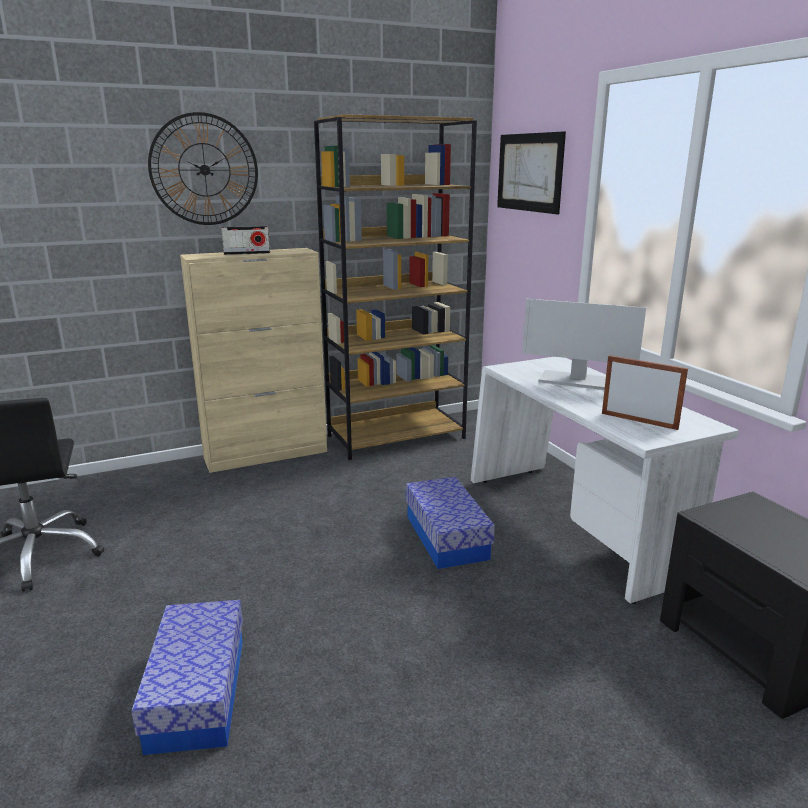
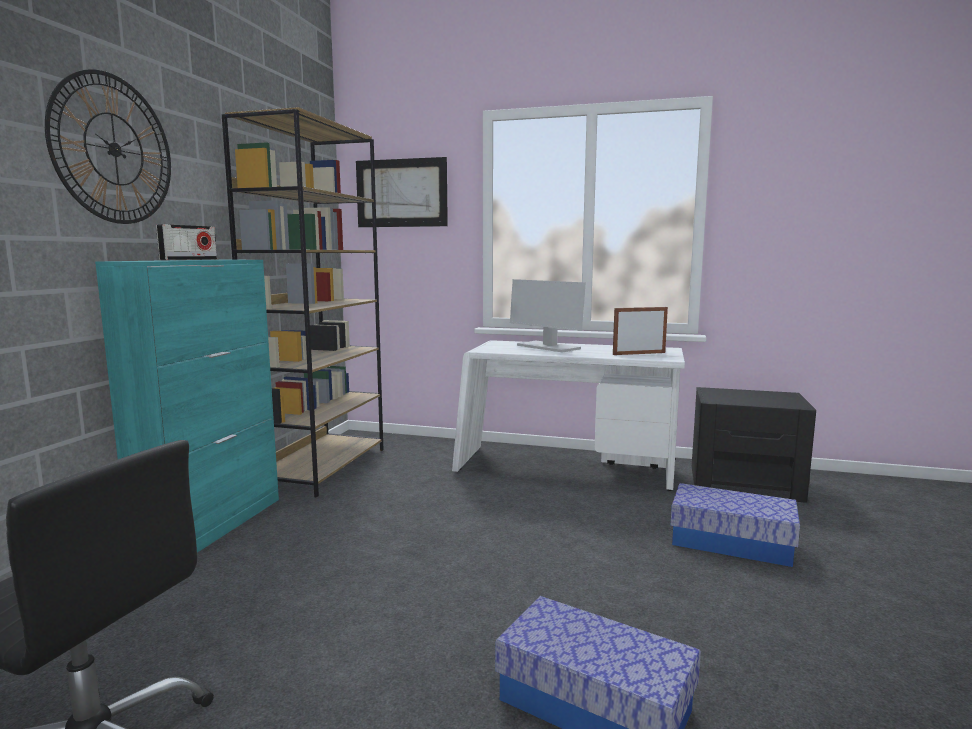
camera: 50 degrees left, 10 degrees down
(266, 454) = (213, 526): beige cabinet -> turquoise cabinet
(446, 537) = (512, 509): storage box -> storage box (731, 542)
(576, 381) = (547, 347): monitor -> monitor turned 75 degrees clockwise

